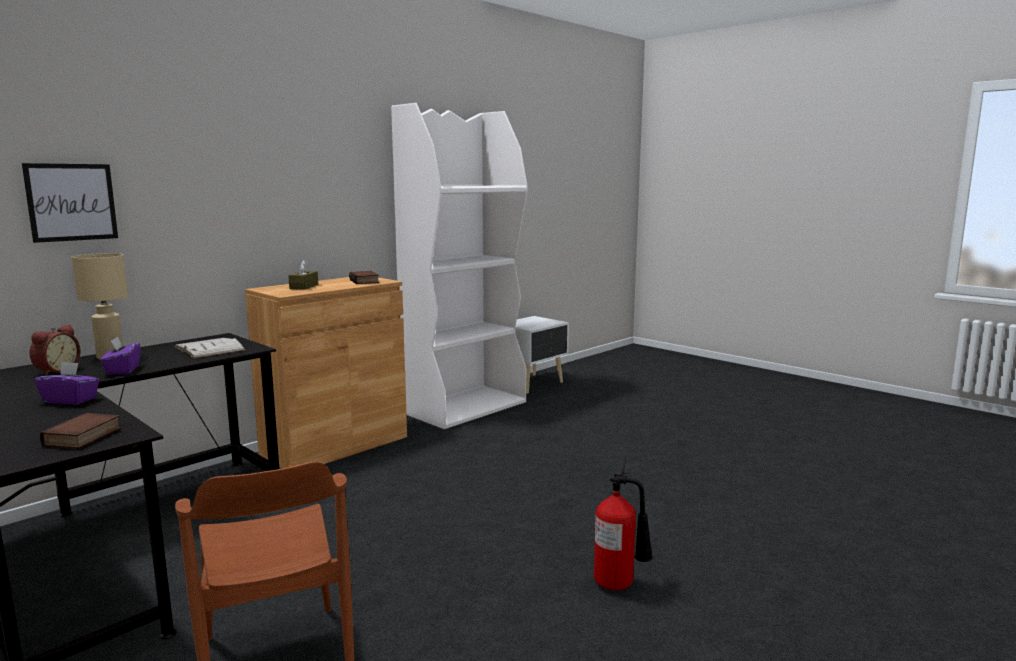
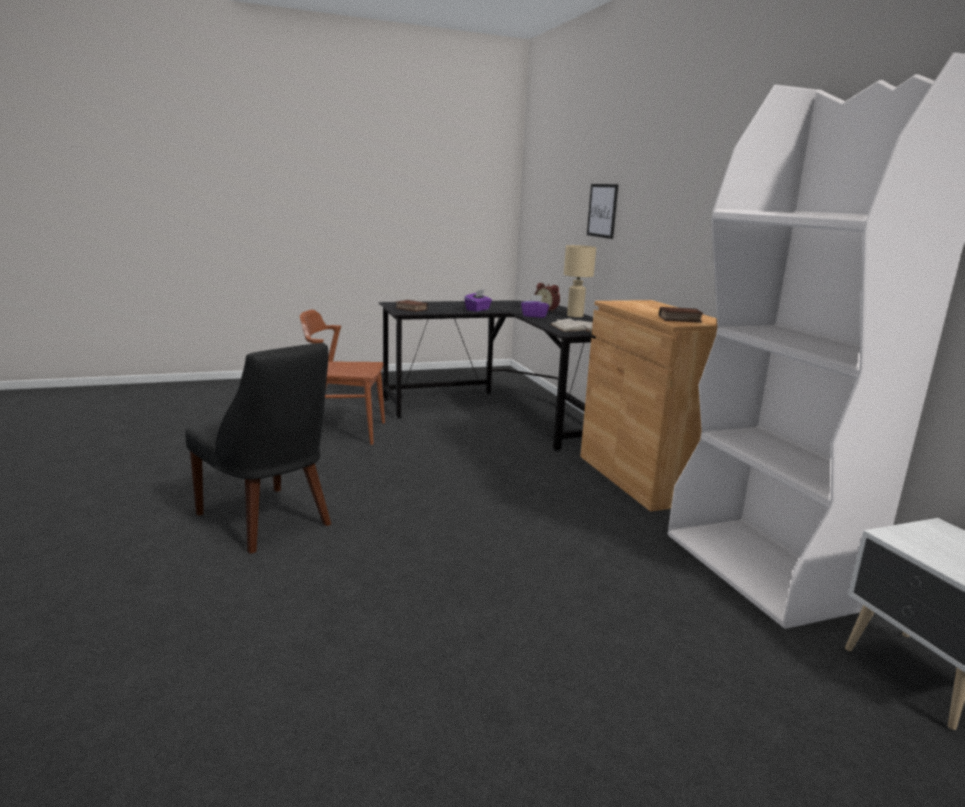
camera: 115 degrees right, 5 degrees up
(304, 287) = (650, 307): brown tissue box -> none
(619, 584) = (267, 521): fire extinguisher -> black chair

